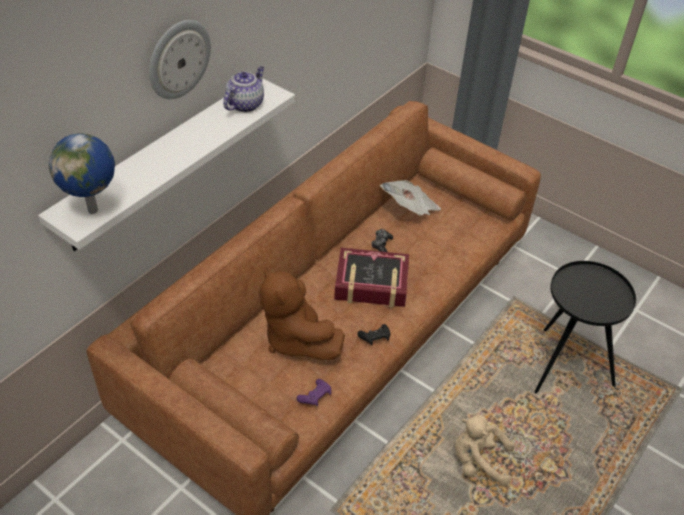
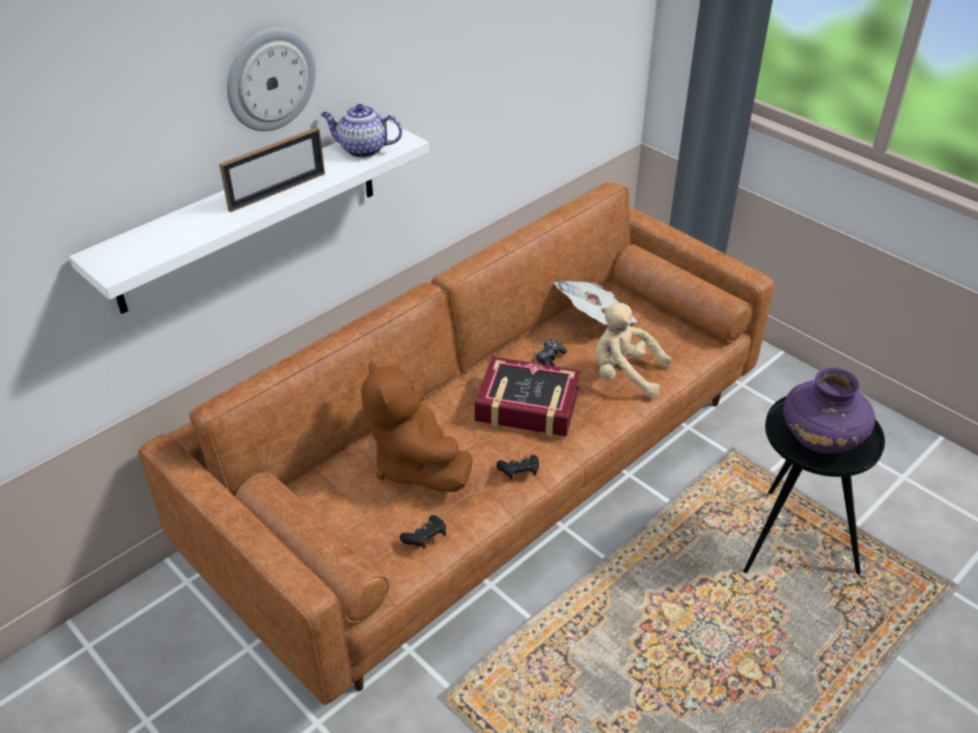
camera: 10 degrees right, 5 degrees down
(94, 210) = (138, 254): globe -> none
(189, 146) = (277, 191): none -> picture frame
(245, 104) = (362, 149): teapot -> teapot turned 120 degrees counterclockwise
(315, 397) = (425, 538): purple game controller -> black game controller
(478, 461) = (651, 654): beige plush toy -> beige plush toy (624, 375)
(590, 298) = (820, 440): none -> purple vase

